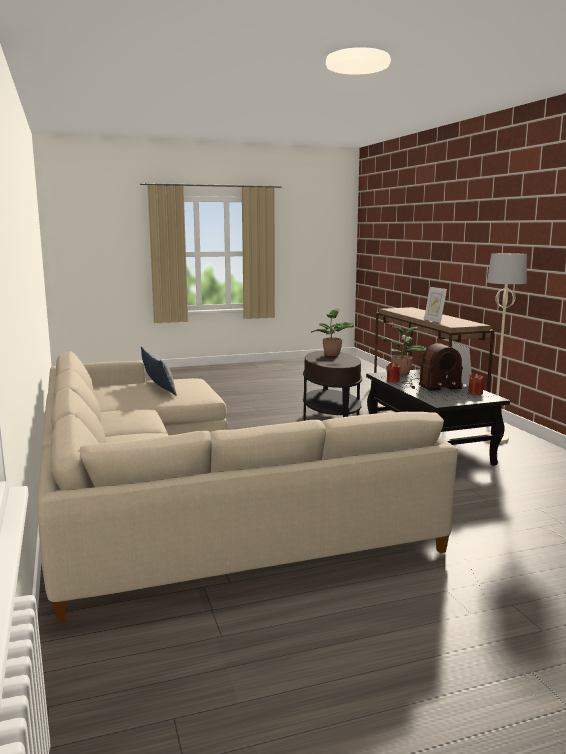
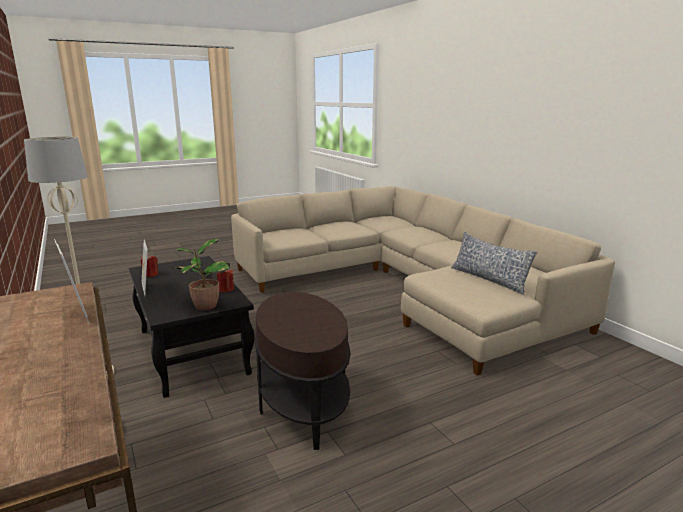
camera: 170 degrees right, 5 degrees up
(331, 355) = (302, 330): potted plant -> none
(430, 386) = (188, 283): radio -> none

